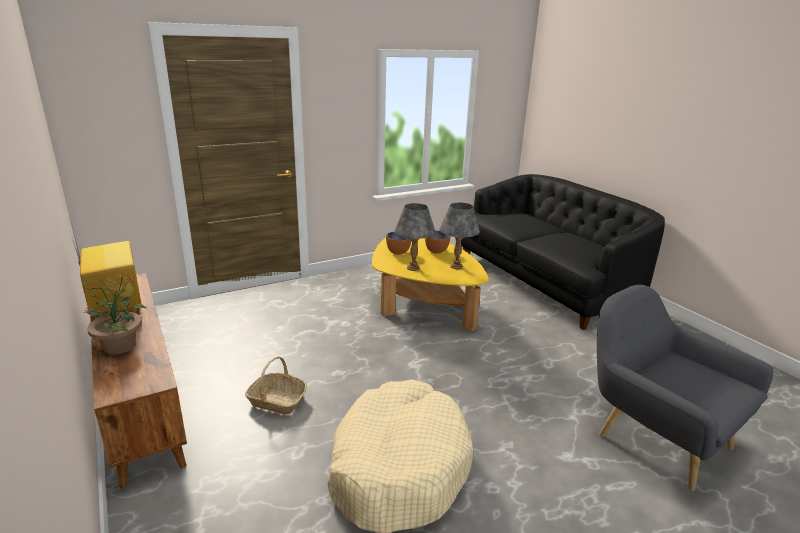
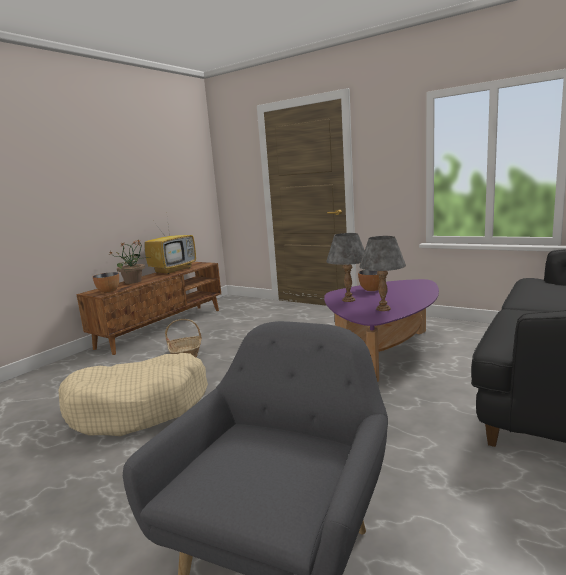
camera: 65 degrees right, 10 degrees down
(422, 303) = (384, 351): yellow coffee table -> purple coffee table
(436, 251) = (403, 297): bowl -> bowl (108, 291)

